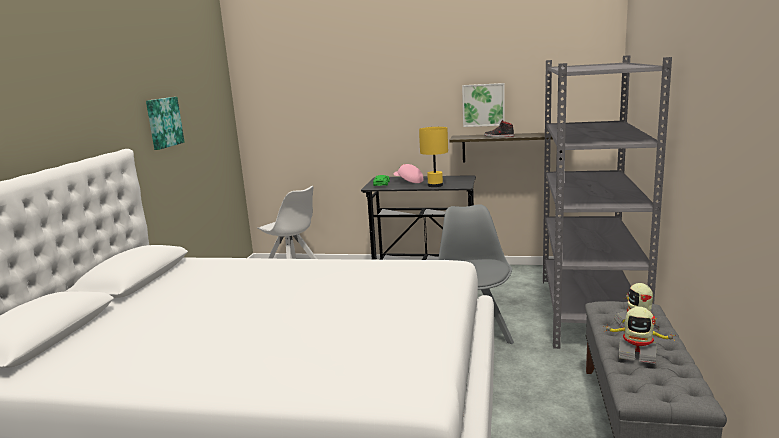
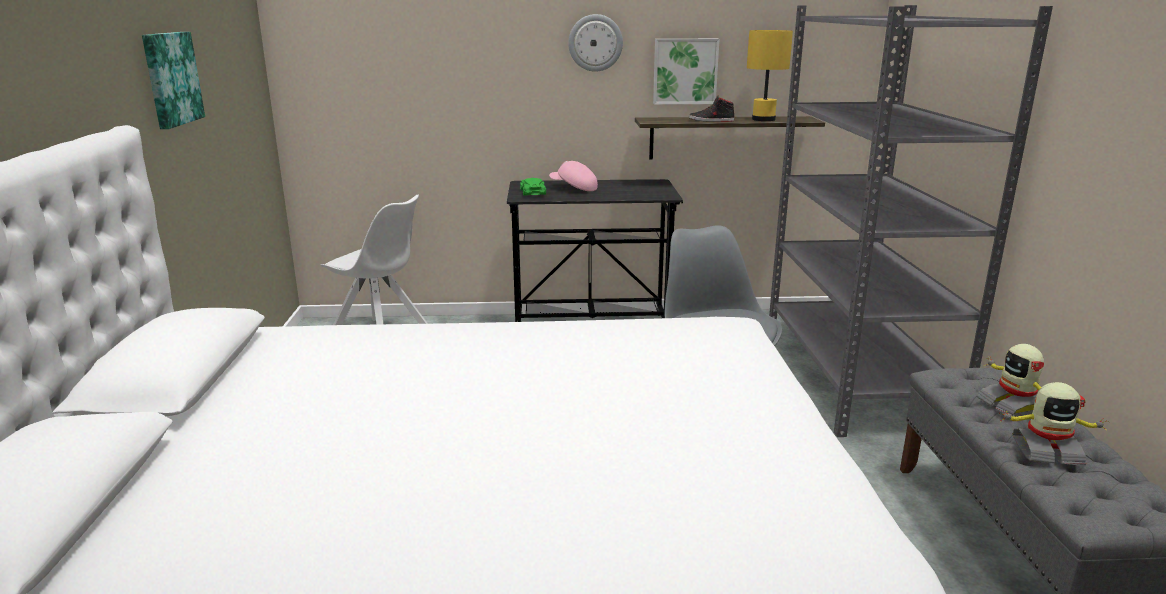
camera: 15 degrees left, 5 degrees up
(424, 89) = (595, 43): none -> wall clock
(435, 185) = (622, 194): yellow table lamp -> yellow table lamp (763, 119)

